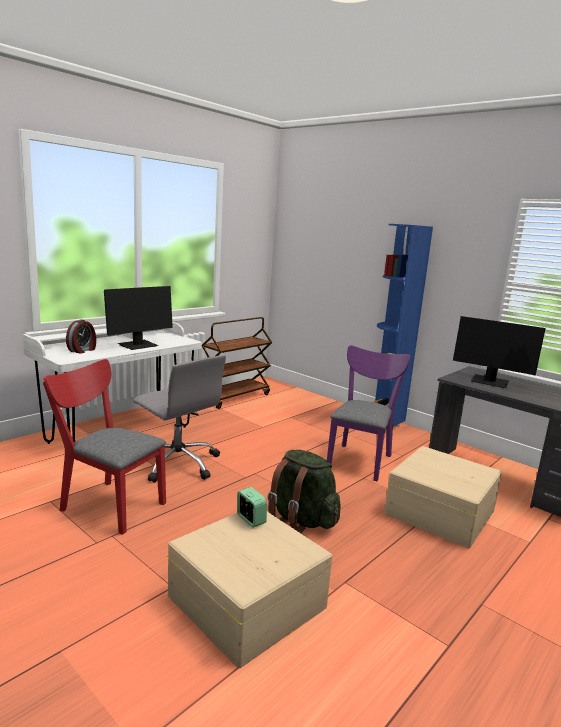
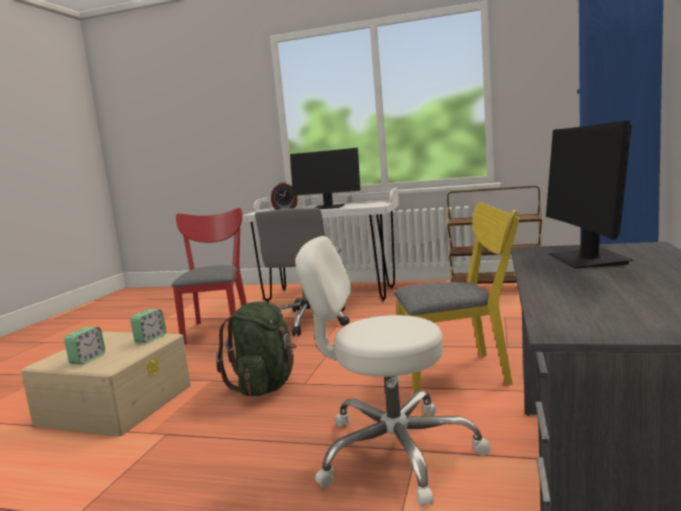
camera: 65 degrees right, 5 degrees down
(271, 560) = (87, 359): none -> alarm clock
(360, 459) = (461, 373): purple chair -> yellow chair
(439, 511) = (388, 452): beige storage box -> white office chair

